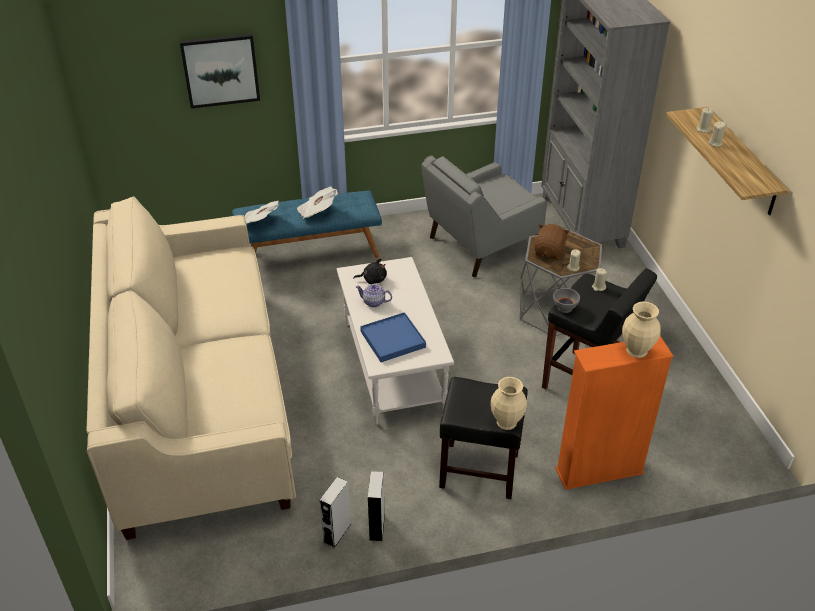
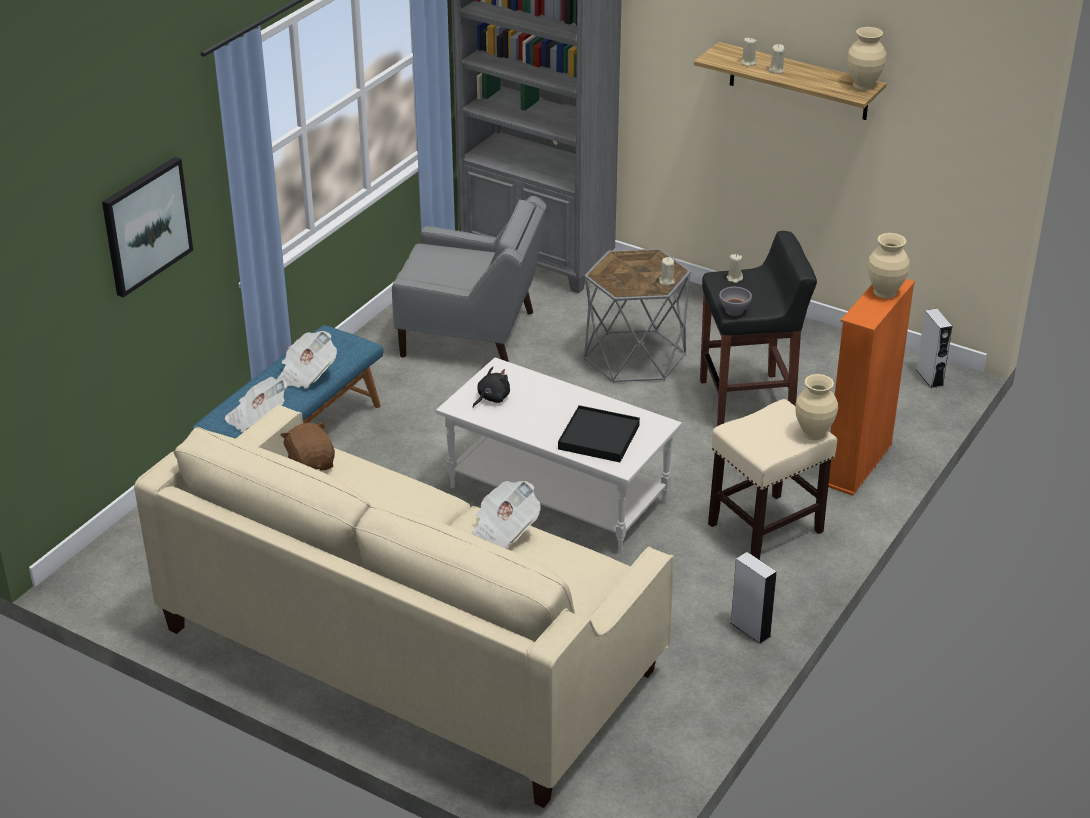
camera: 45 degrees left, 5 degrees down
(249, 358) = (503, 530): none -> newspaper
(337, 533) = (725, 658): grey speaker -> grey speaker (929, 377)
(373, 302) = (527, 417): teapot -> none
(392, 339) = (598, 437): blue tray -> black tray
(480, 470) = (766, 527): black stool -> beige stool
(481, 245) = (471, 335): grey armchair -> grey armchair turned 90 degrees counterclockwise
(549, 252) = (625, 279): brown plush toy -> brown plush toy (311, 464)
(766, 182) = (862, 84): none -> beige vase

